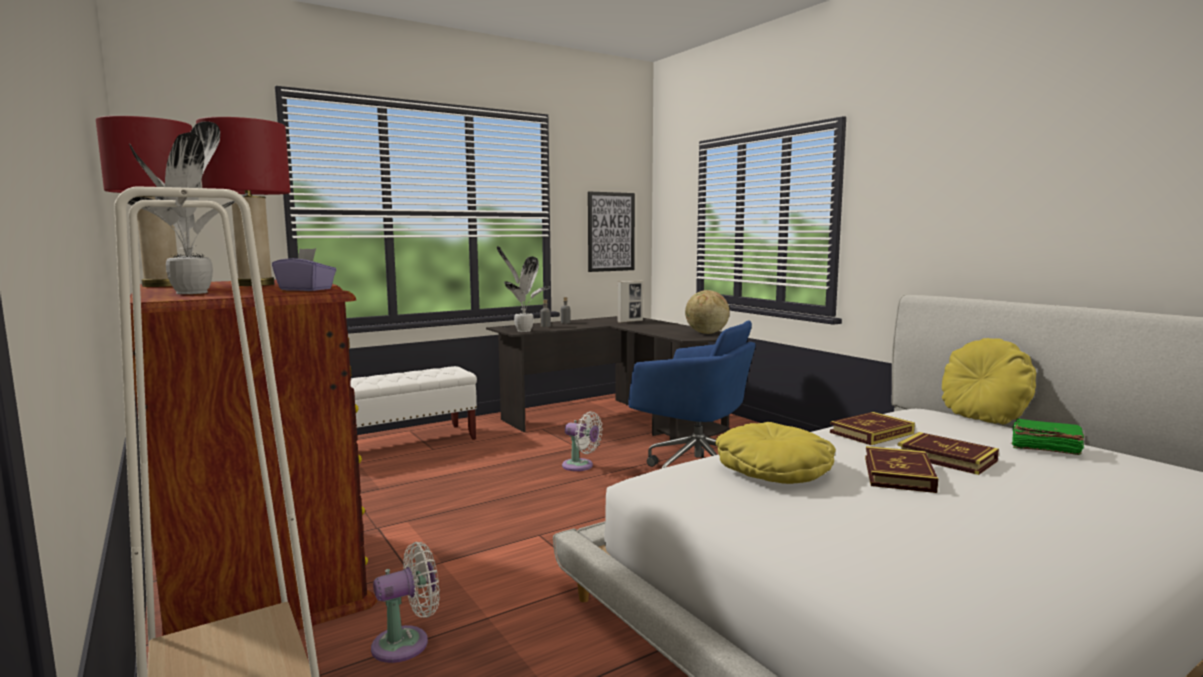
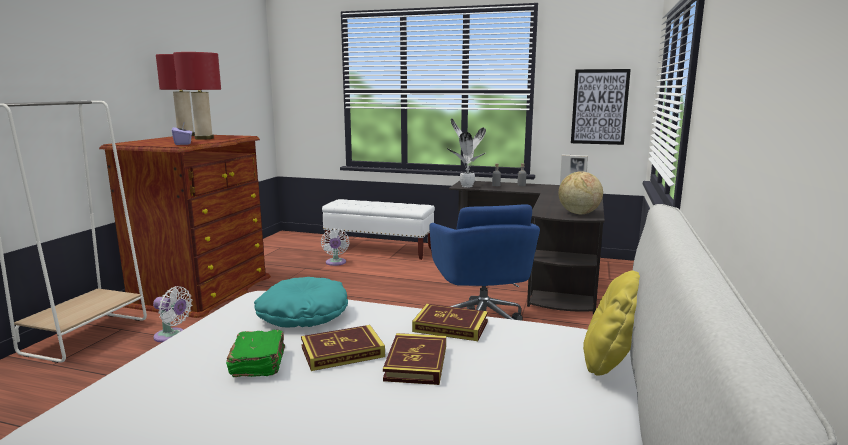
camera: 50 degrees right, 5 degrees up
(194, 292) = (152, 141): potted plant -> none
(580, 466) = (430, 296): white fan -> white fan (335, 263)
(775, 470) = (305, 315): yellow pillow -> turquoise pillow
(1044, 448) = (530, 403): green book -> green book (259, 364)

